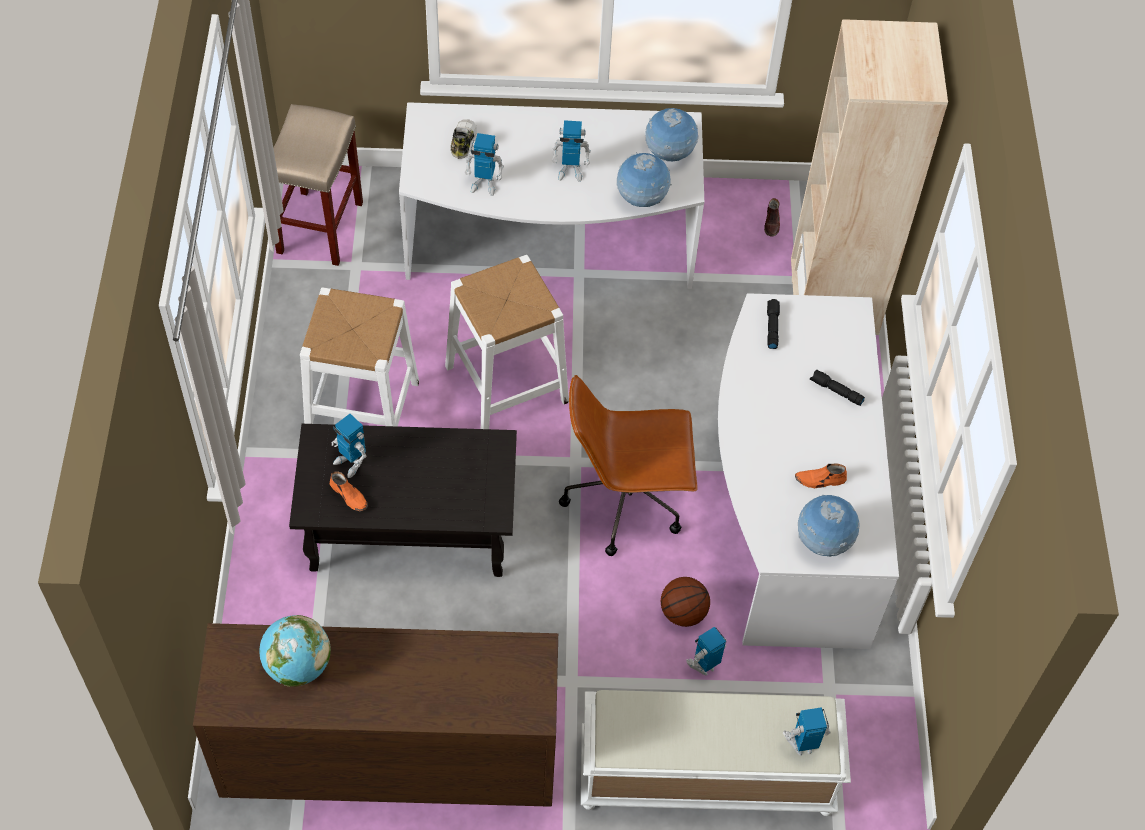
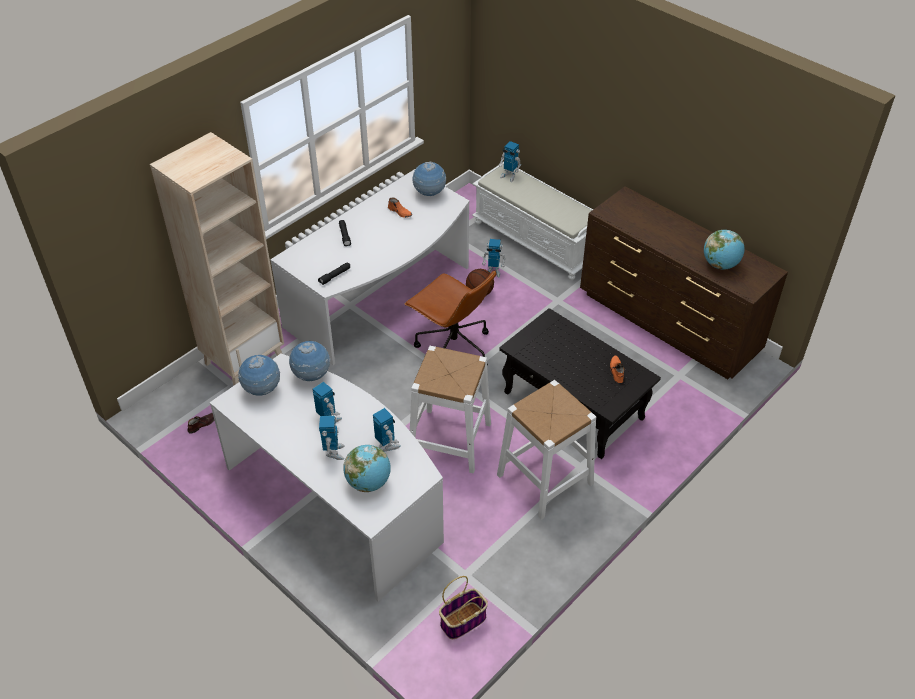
camera: 135 degrees left, 10 degrees down
(320, 229) = (463, 620): beige stool -> basket
(351, 462) = (601, 385): toy robot -> toy robot (333, 452)
(462, 142) = (368, 482): shoe -> globe

